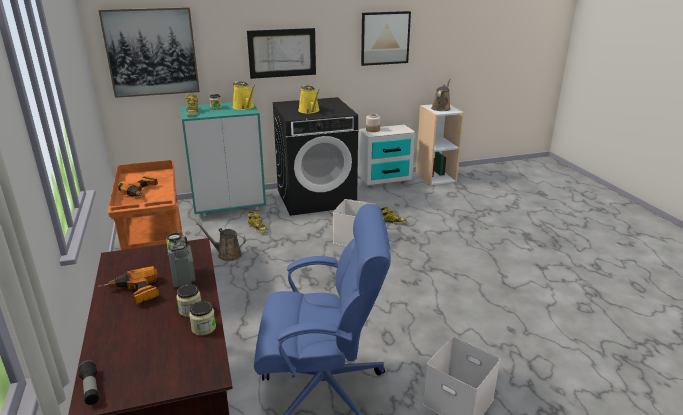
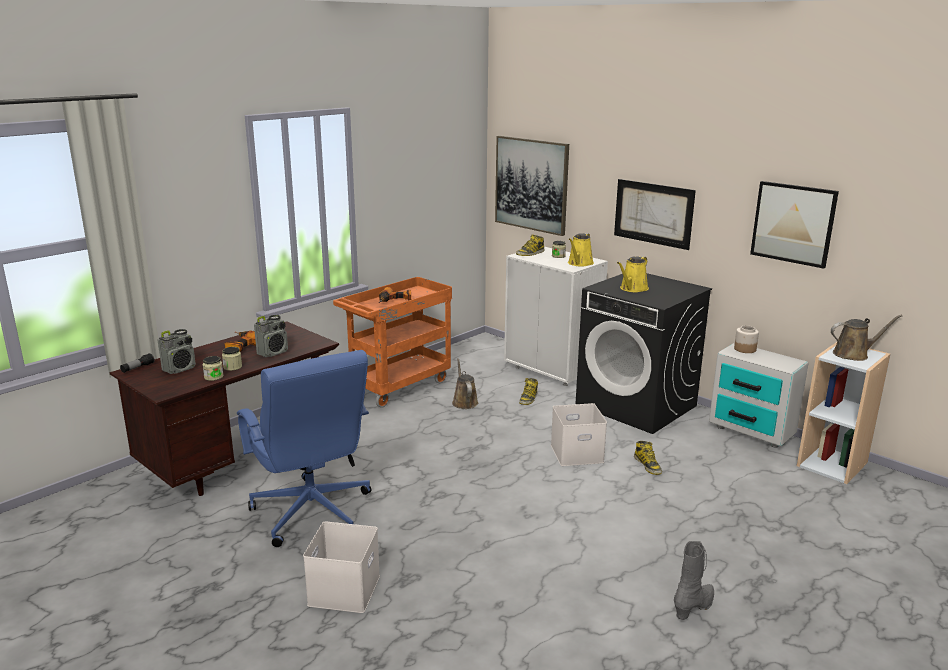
camera: 60 degrees right, 5 degrees down
(144, 350) = (180, 369): none -> radio
(229, 205) = (552, 371): turquoise cabinet -> white cabinet
(542, 263) = (694, 607): none -> grey boot

